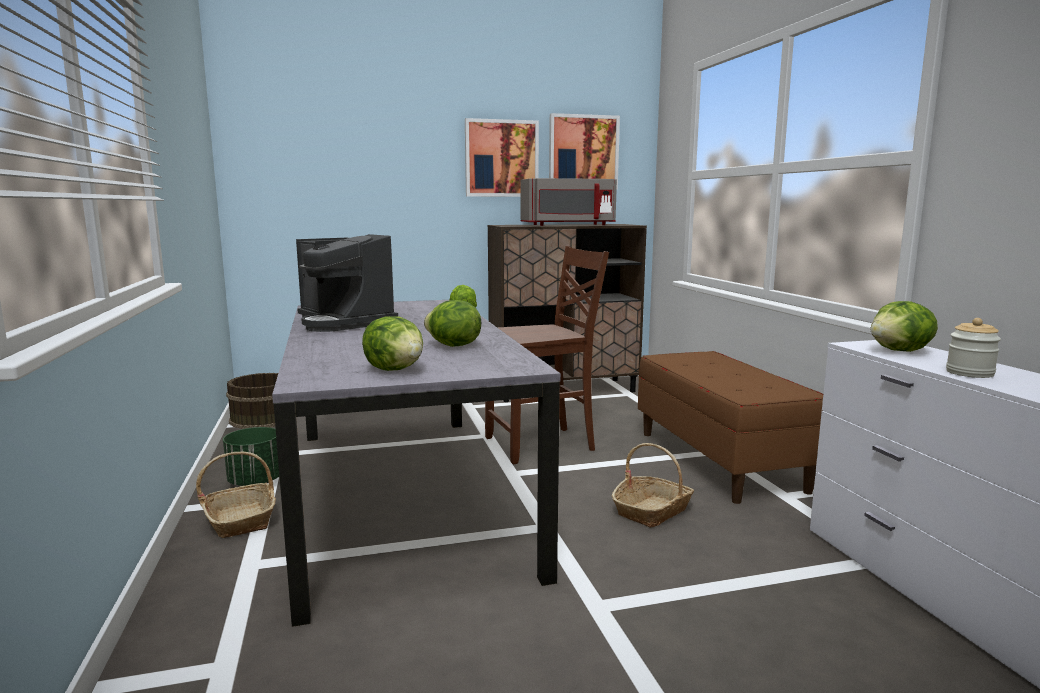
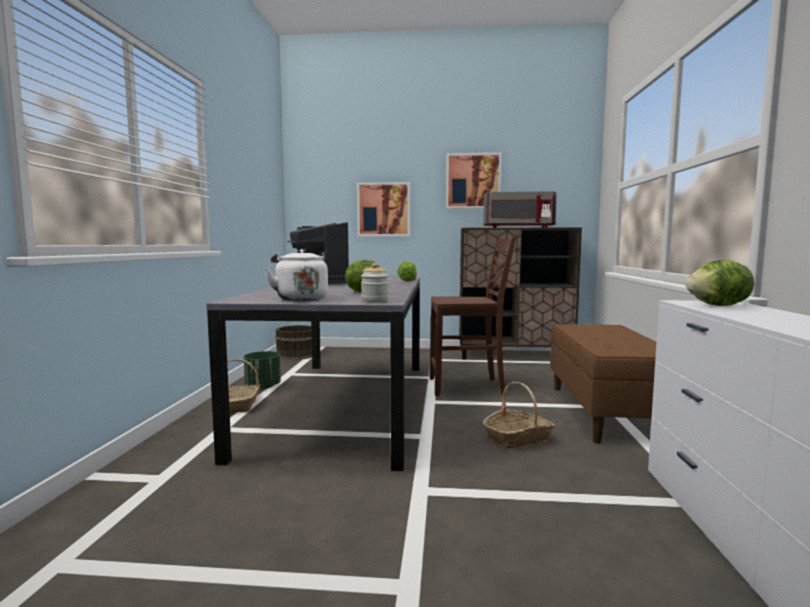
camera: 20 degrees right, 5 degrees down
(396, 369) = (300, 299): lettuce -> white kettle
(583, 152) = (538, 175): picture -> picture (383, 209)
(969, 373) = (758, 318): jar -> jar (374, 300)

